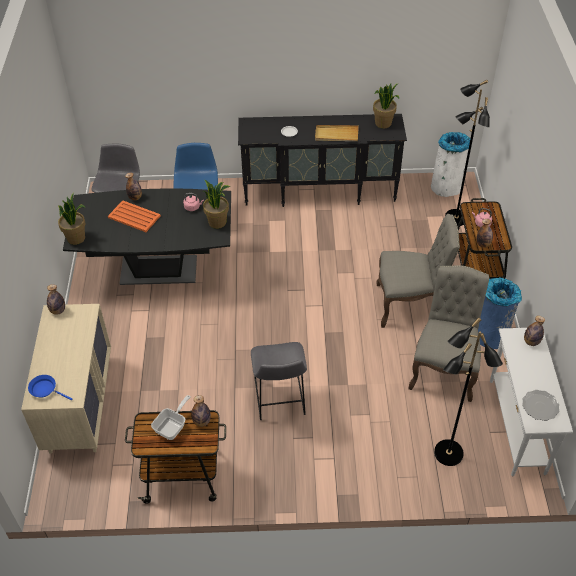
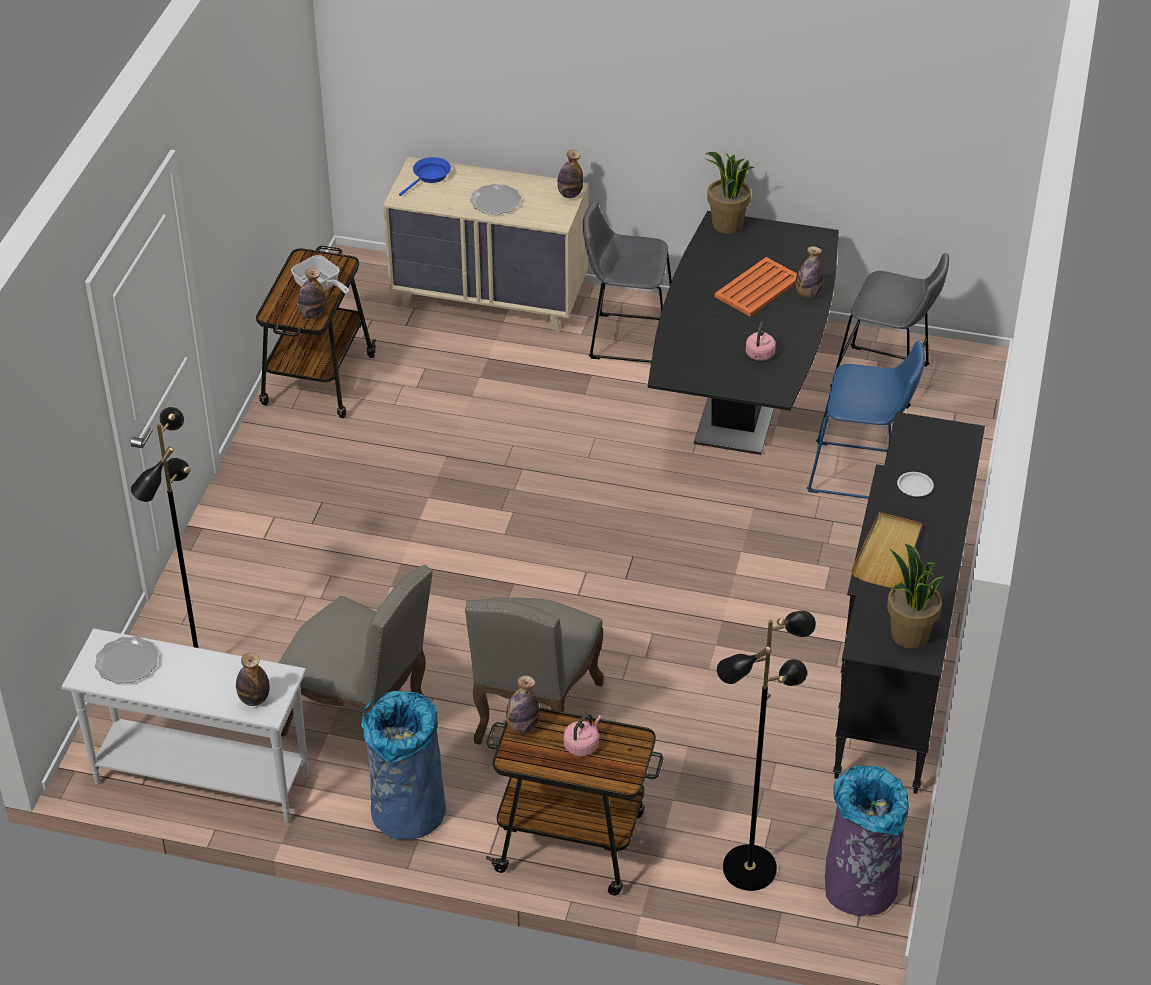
camera: 105 degrees right, 5 degrees down
(71, 346) = (496, 202): none -> plate
(217, 222) = (709, 378): potted plant -> none
(279, 400) = (399, 500): grey stool -> grey stool (627, 338)
(447, 187) = (859, 887): white trash can -> purple trash can

